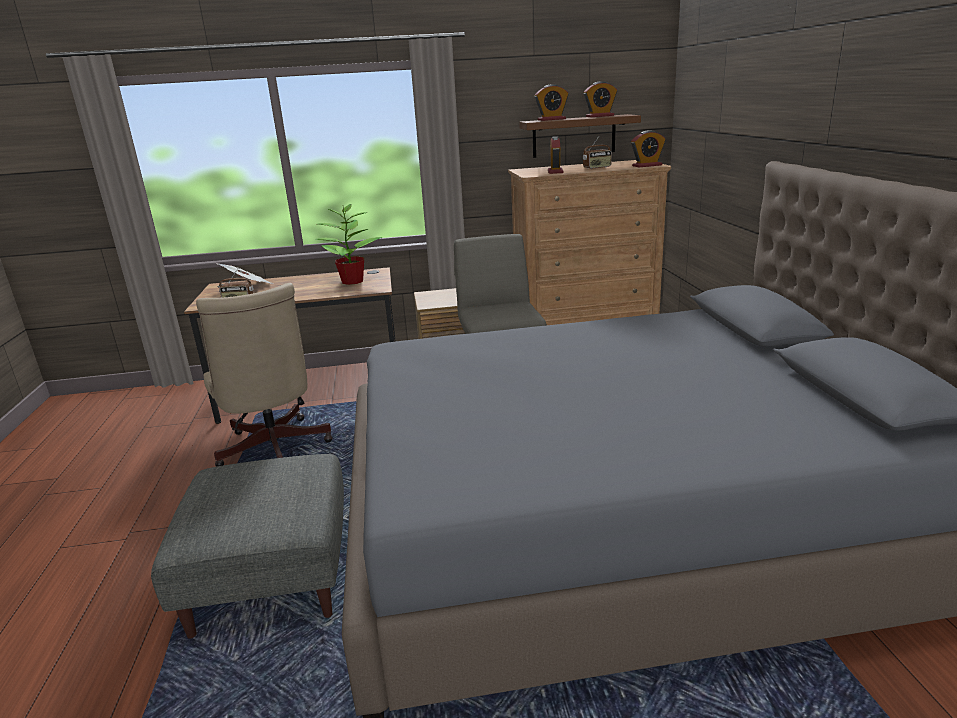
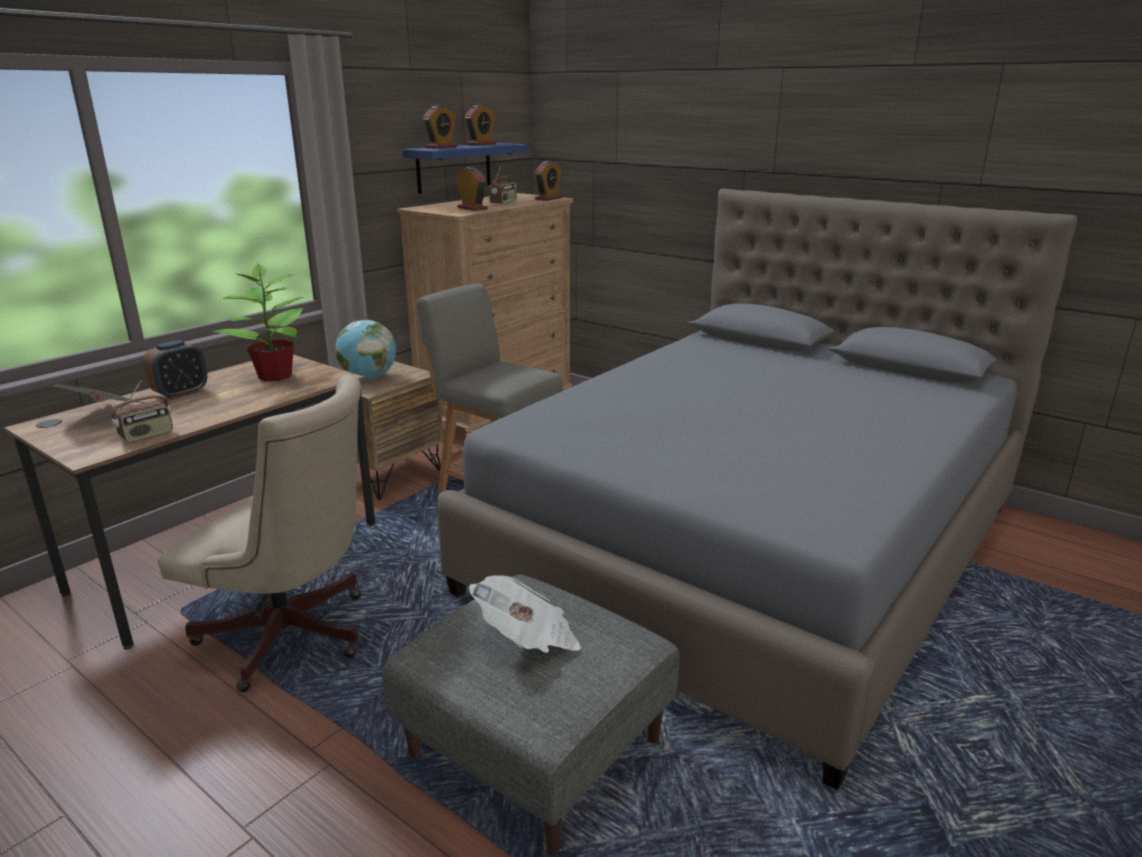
camera: 45 degrees left, 0 degrees up
(257, 492) = (527, 639): none -> newspaper
(296, 282) = (181, 393): none -> alarm clock
(442, 296) = (368, 378): none -> globe
(574, 136) = (454, 167): brown shelf -> blue shelf

